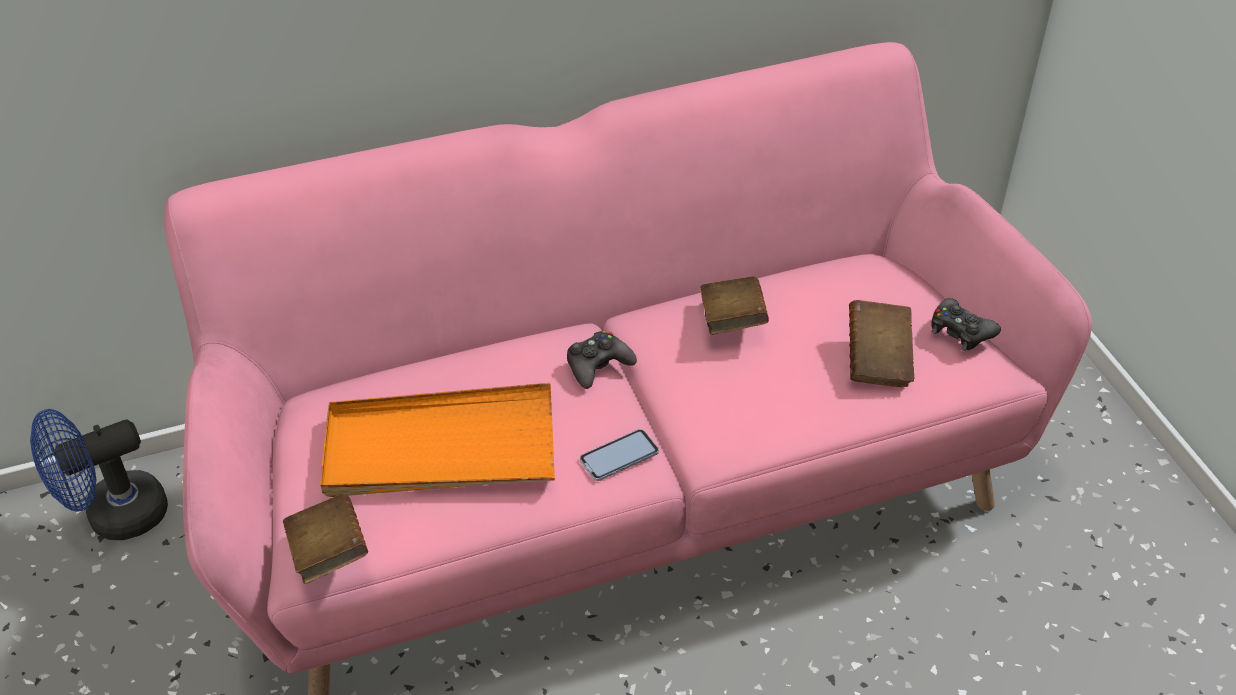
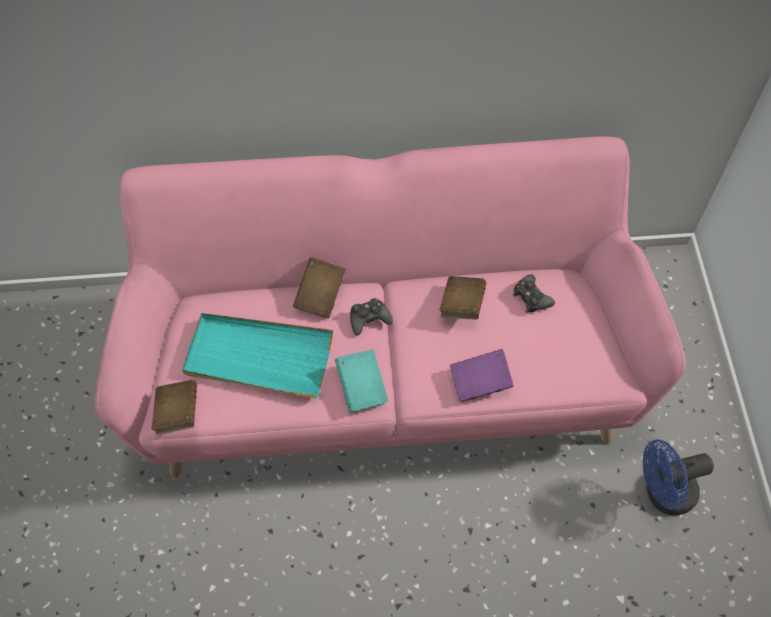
camera: 15 degrees right, 15 degrees up
(114, 517) = (90, 321): blue fan -> blue fan (662, 494)
(439, 449) = (258, 357): orange tray -> turquoise tray
(619, 456) = (361, 387): phone -> turquoise book
(799, 412) = (480, 382): none -> purple book
(877, 360) = (543, 356): brown book -> brown book (320, 295)
(960, 331) = (603, 347): black game controller -> black game controller (531, 297)

